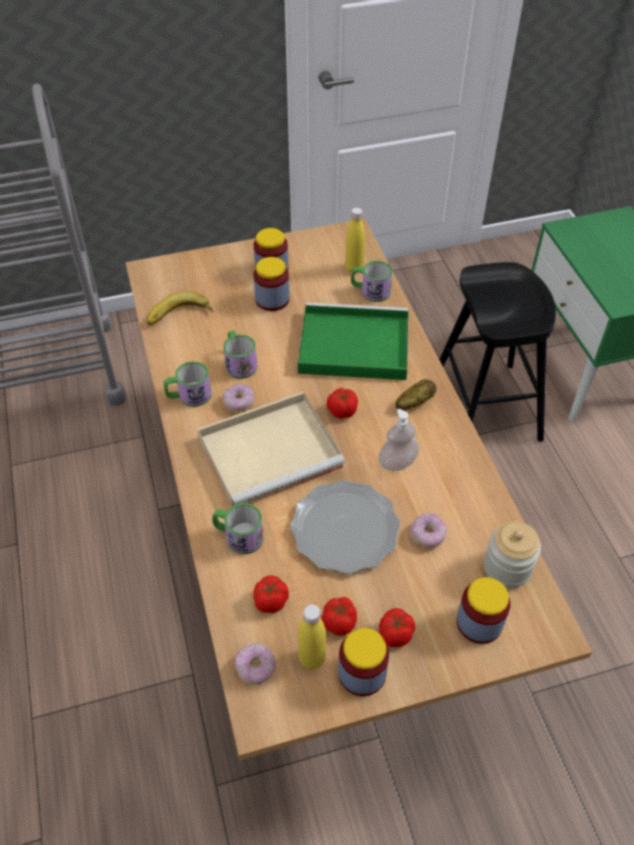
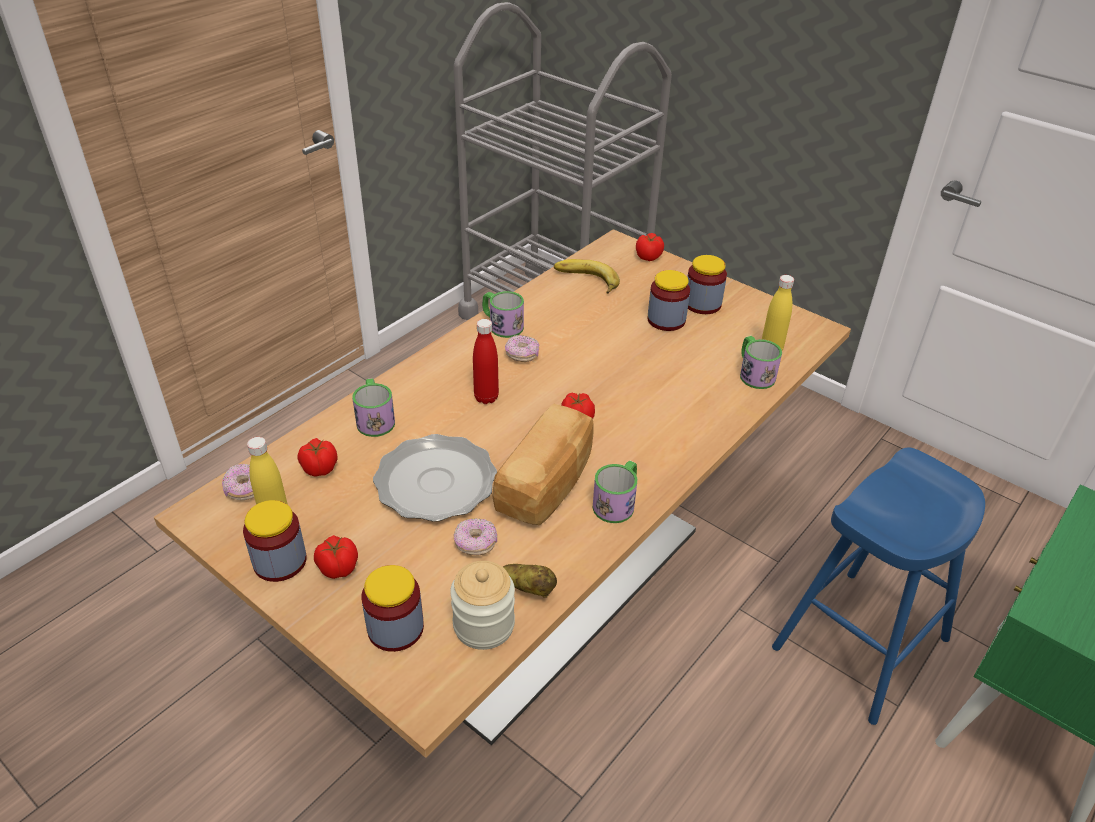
camera: 55 degrees right, 10 degrees down
(239, 363) = (568, 335): mug -> mug (617, 502)
(272, 451) = (486, 398): beige tray -> red bottle
(339, 622) = (327, 522): tomato -> tomato (649, 257)
(351, 346) = (665, 391): green tray -> none
(397, 463) = (548, 484): soap dispenser -> bread
(414, 403) = (638, 465): potato -> potato (528, 588)
(486, 406) = (861, 643): black stool -> blue stool

